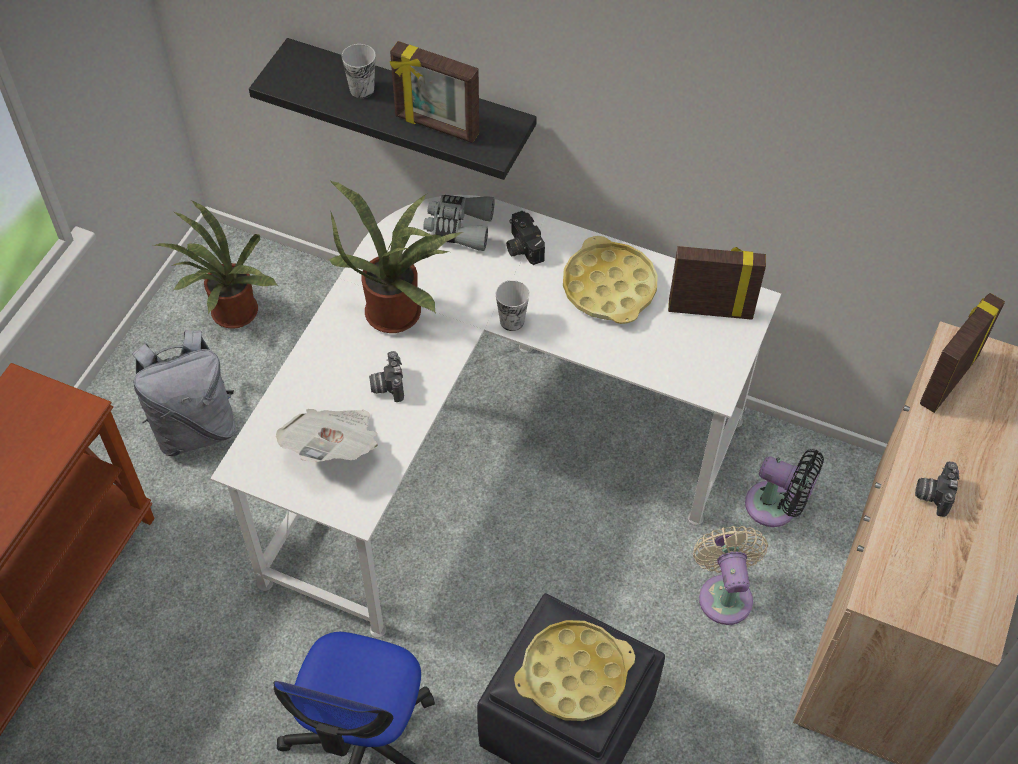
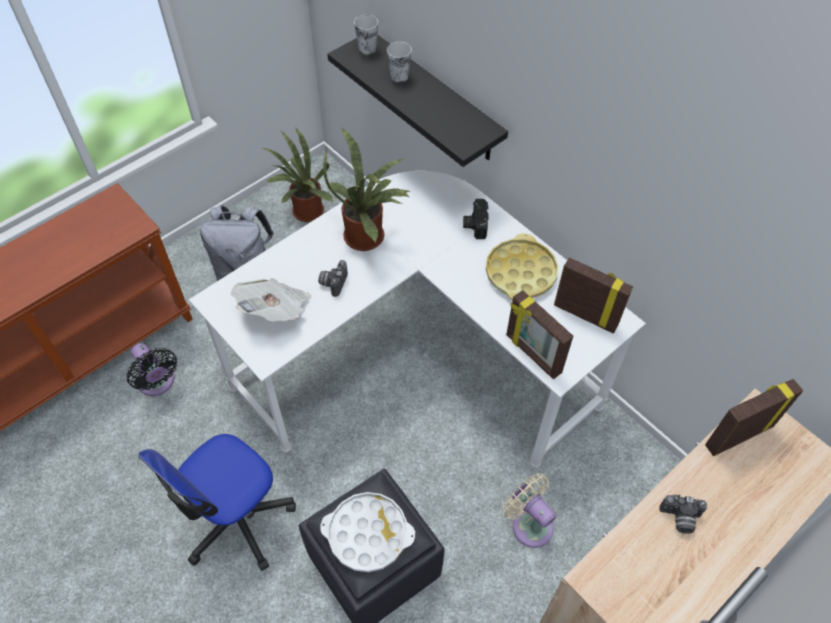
camera: 25 degrees right, 0 degrees up
(436, 126) = (434, 116): picture frame -> picture frame (532, 354)
(459, 228) = (439, 197): grey binoculars -> none
(512, 321) = (440, 271): cup -> cup (367, 49)
(574, 674) = (368, 534): yellow tray -> white tray
(724, 594) = (529, 523): beige fan -> beige fan turned 60 degrees counterclockwise
(776, 507) = (598, 478): black fan -> black fan (157, 383)
(932, 494) = (679, 519): camera -> camera turned 120 degrees counterclockwise

